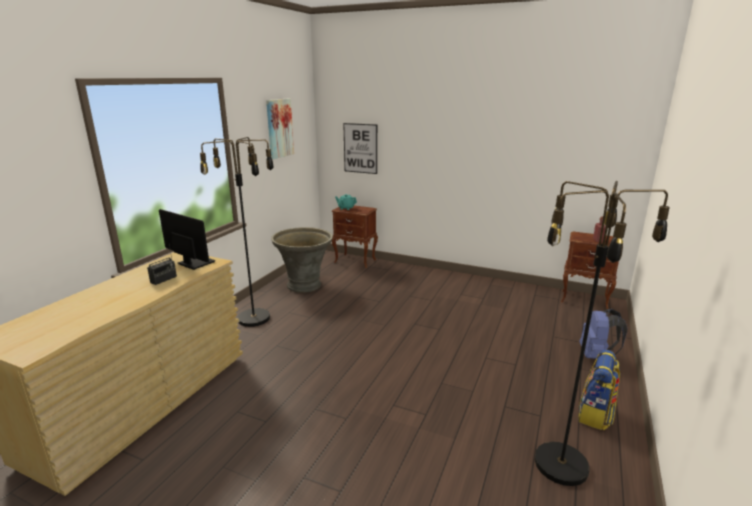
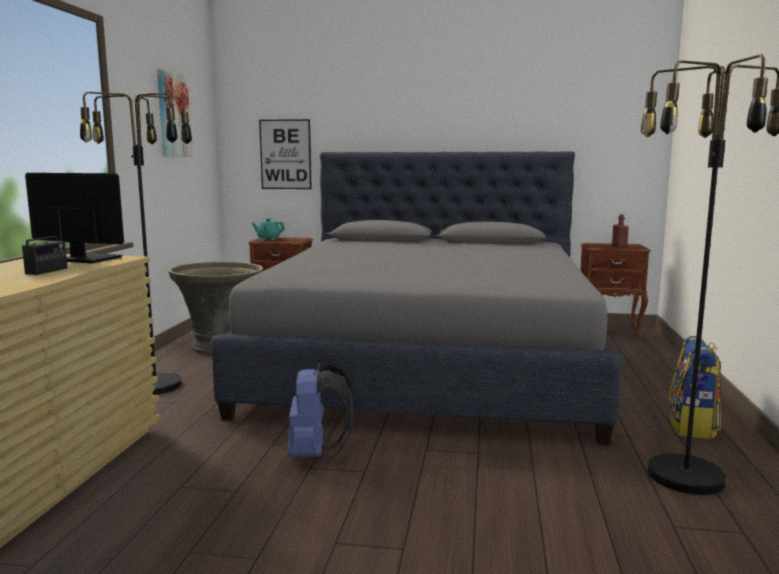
camera: 15 degrees left, 10 degrees down
(433, 317) = (428, 362): none -> grey bed
(596, 356) = (656, 376): blue backpack -> blue backpack (316, 454)

